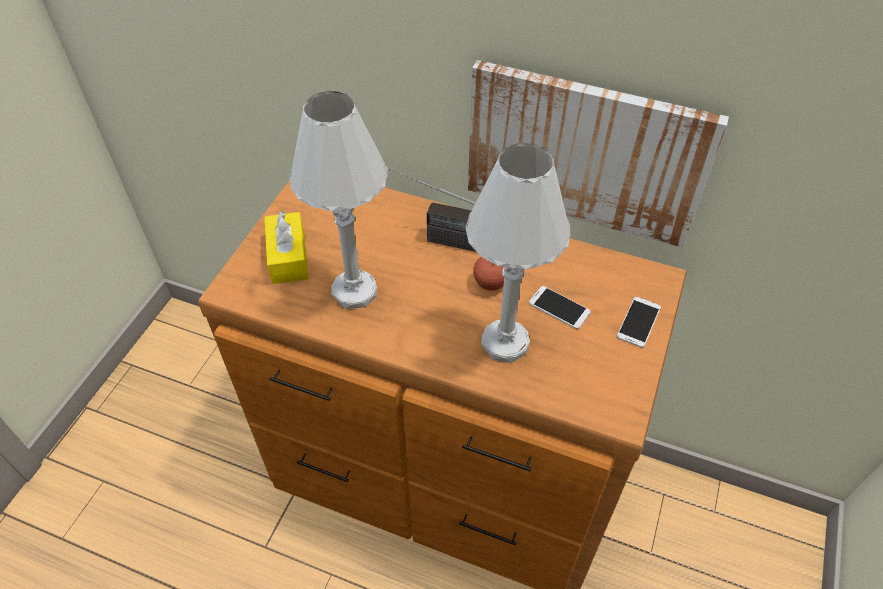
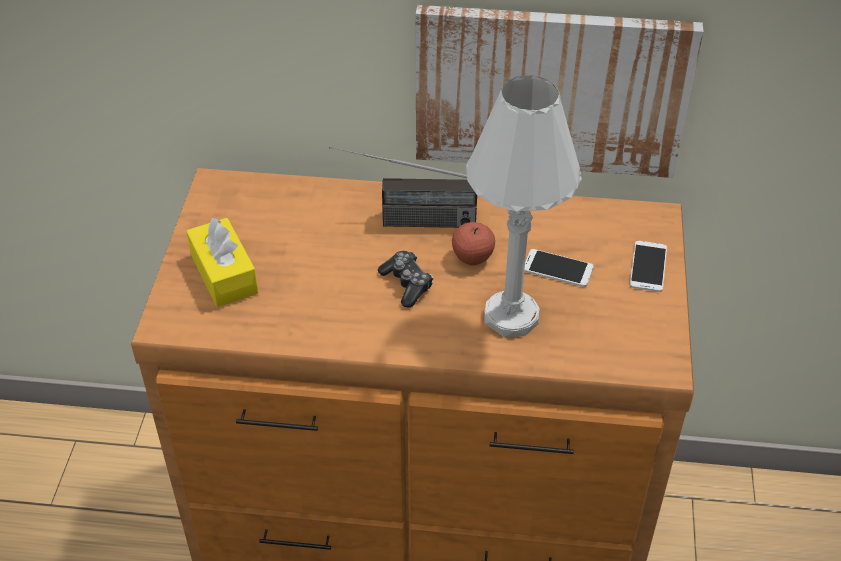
camera: 15 degrees left, 5 degrees down
(354, 292) = (318, 297): white table lamp -> none
(429, 295) = (407, 284): none -> game controller

